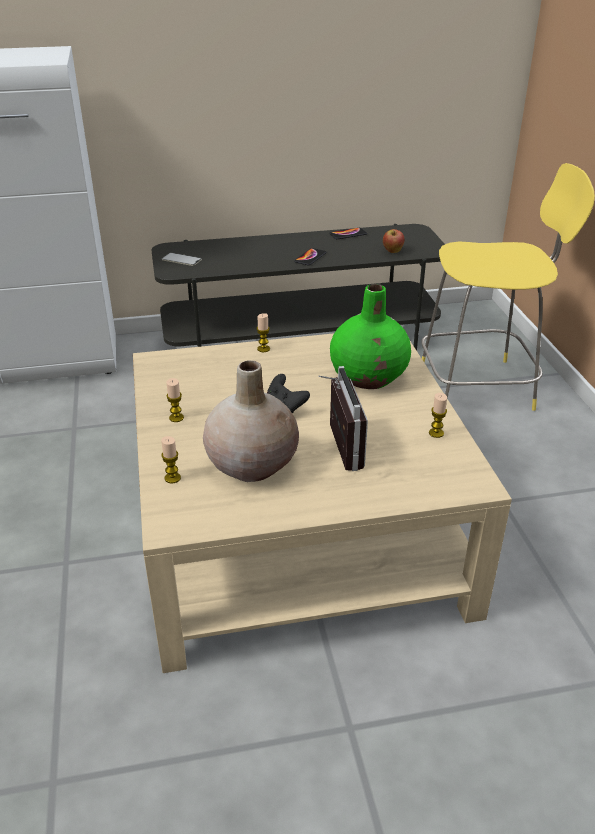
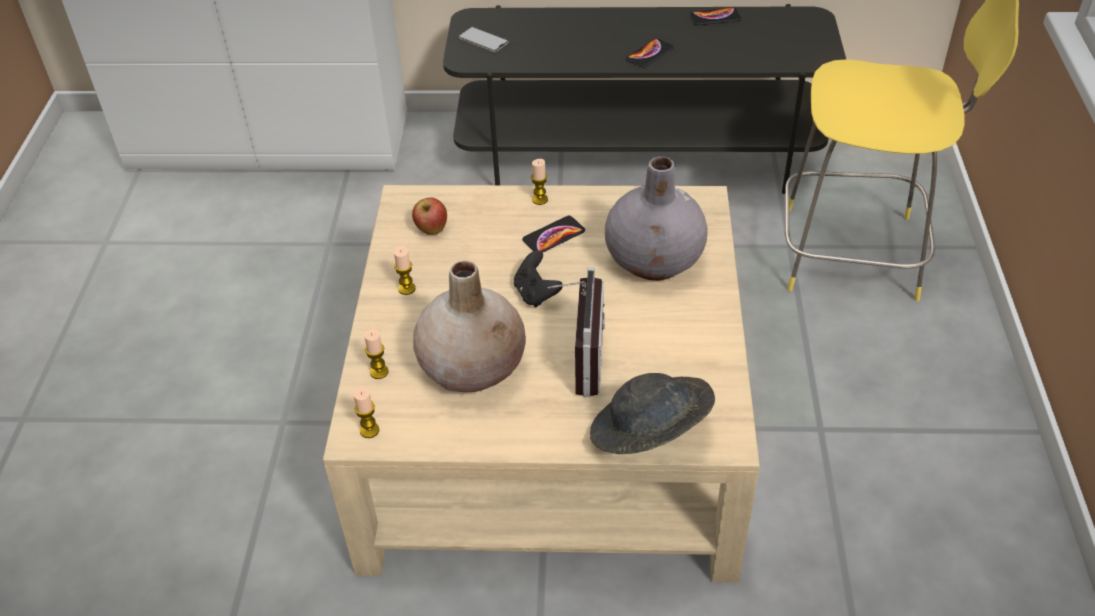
camera: 15 degrees right, 10 degrees up
(284, 370) = (554, 236): none -> phone
(369, 377) = (655, 261): green vase -> grey vase
(392, 251) = (764, 55): apple -> apple (431, 230)
(416, 490) = (649, 434): none -> grey hat
(436, 433) = (705, 358): candle -> candle (369, 430)

